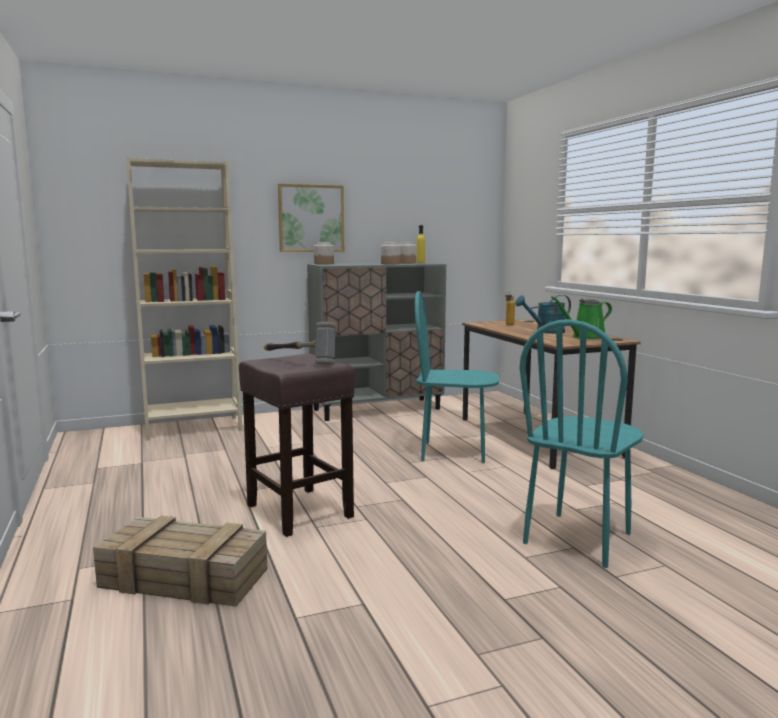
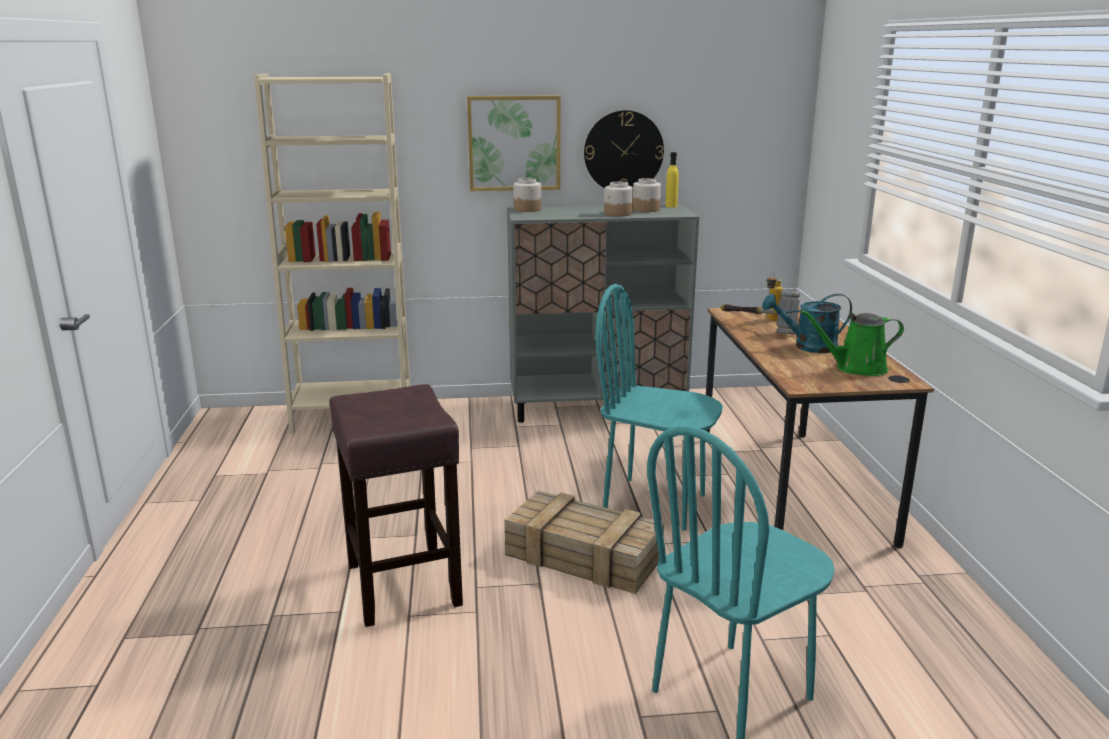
camera: 15 degrees right, 10 degrees up
(187, 577) = (226, 674): crate -> crate (586, 556)
(301, 362) = (397, 409): hammer -> hammer (759, 327)
(385, 226) = (623, 151): none -> wall clock

